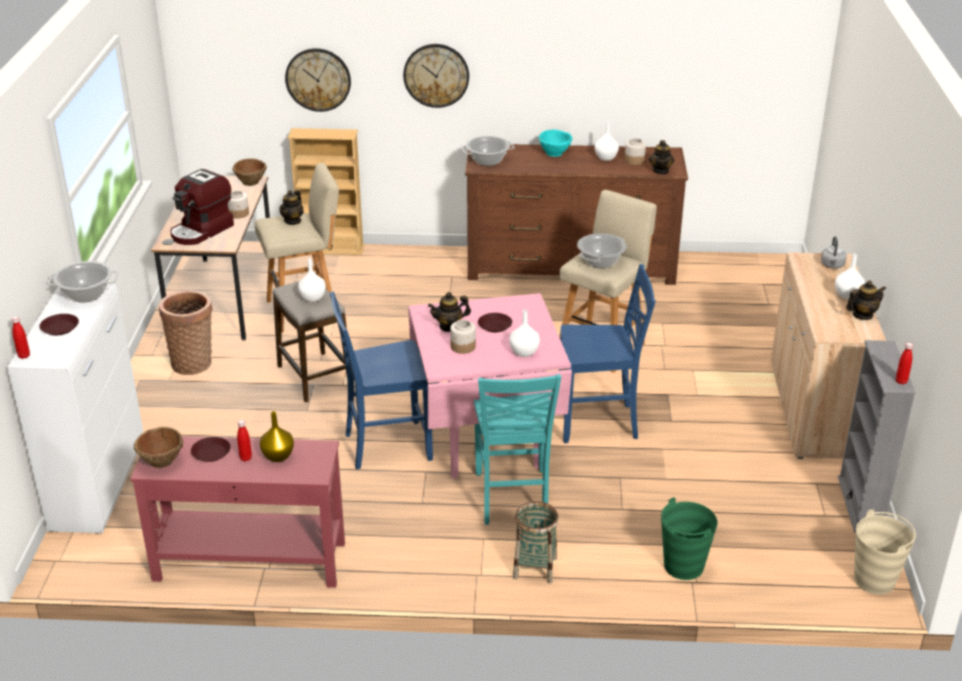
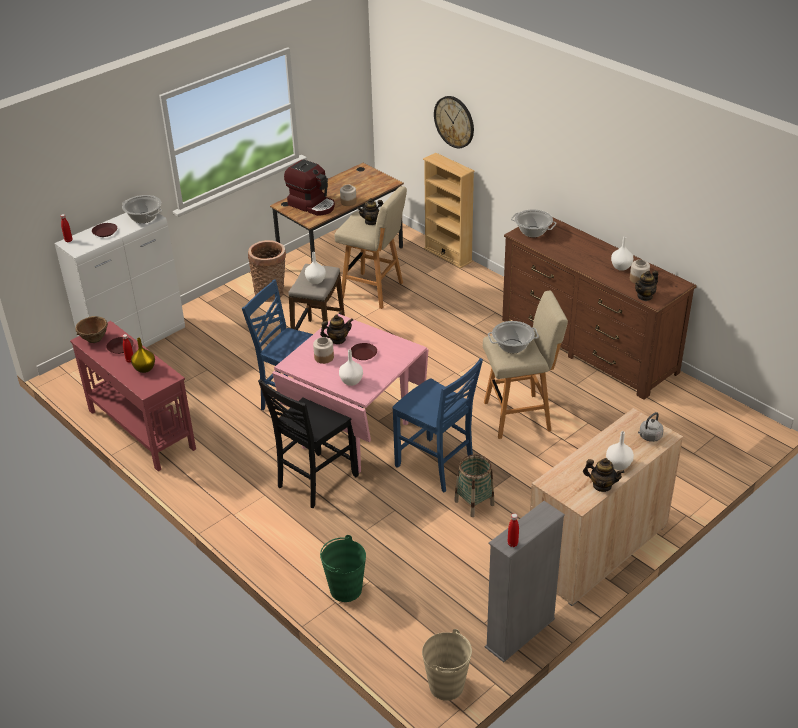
camera: 45 degrees right, 5 degrees up
(202, 231) = (312, 205): coffee machine -> coffee machine turned 135 degrees counterclockwise
(251, 182) = (387, 183): brown bowl -> none
(436, 75) = (527, 148): wall clock -> none
(449, 326) = (337, 340): teapot -> teapot turned 135 degrees clockwise
(512, 498) = (315, 481): turquoise chair -> black chair
(535, 567) = (265, 530): basket -> basket (474, 503)
(555, 153) = (589, 247): turquoise bowl -> none

